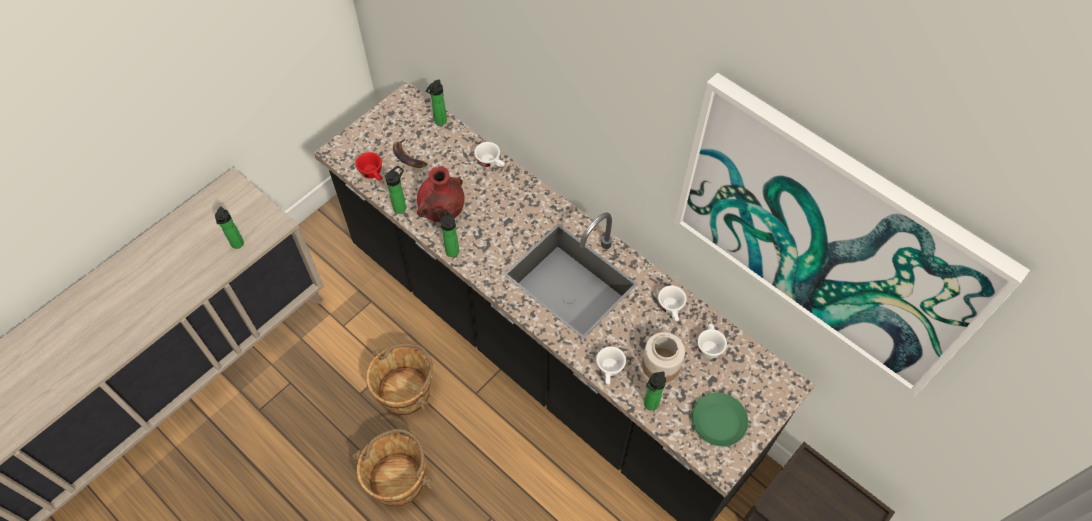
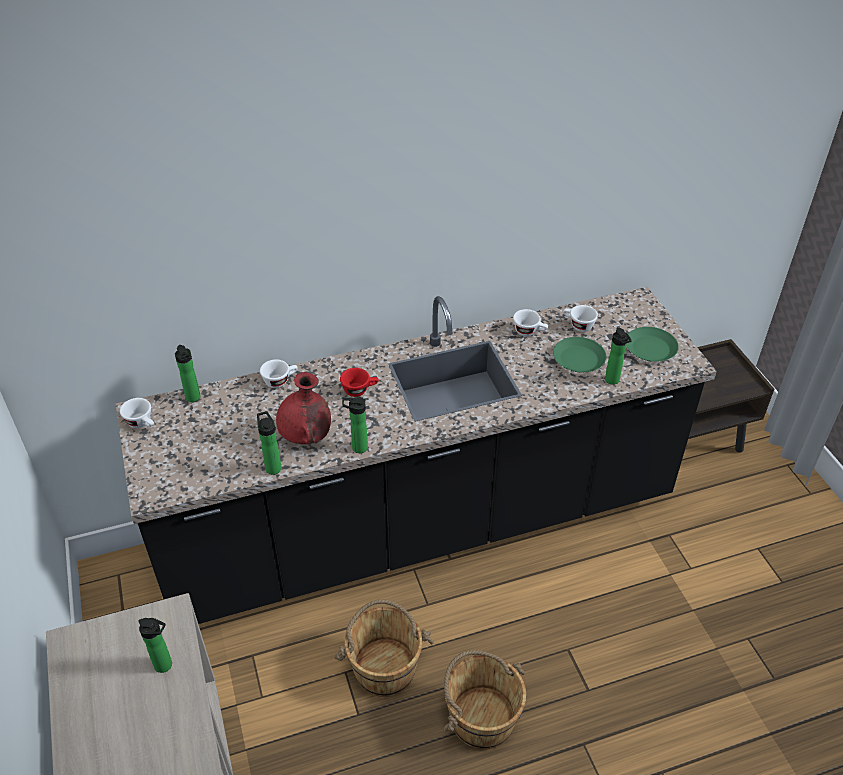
camera: 60 degrees left, 15 degrees down
(373, 174) = (210, 474): red cup -> red cup (359, 390)
(408, 157) = (214, 438): banana -> none
(609, 371) = (565, 392): white cup -> white cup (142, 423)
(661, 365) = (578, 359): jar -> green plate
(825, 237) = (624, 129): picture -> none

